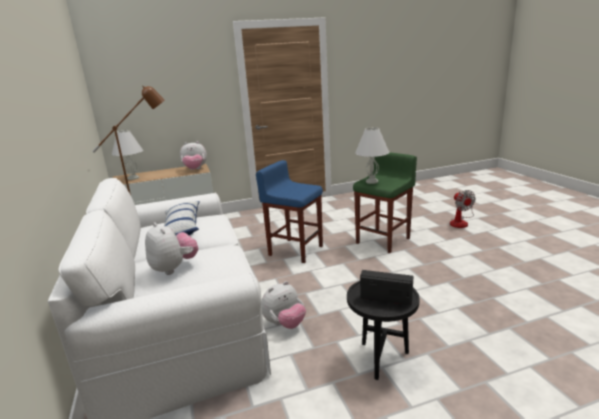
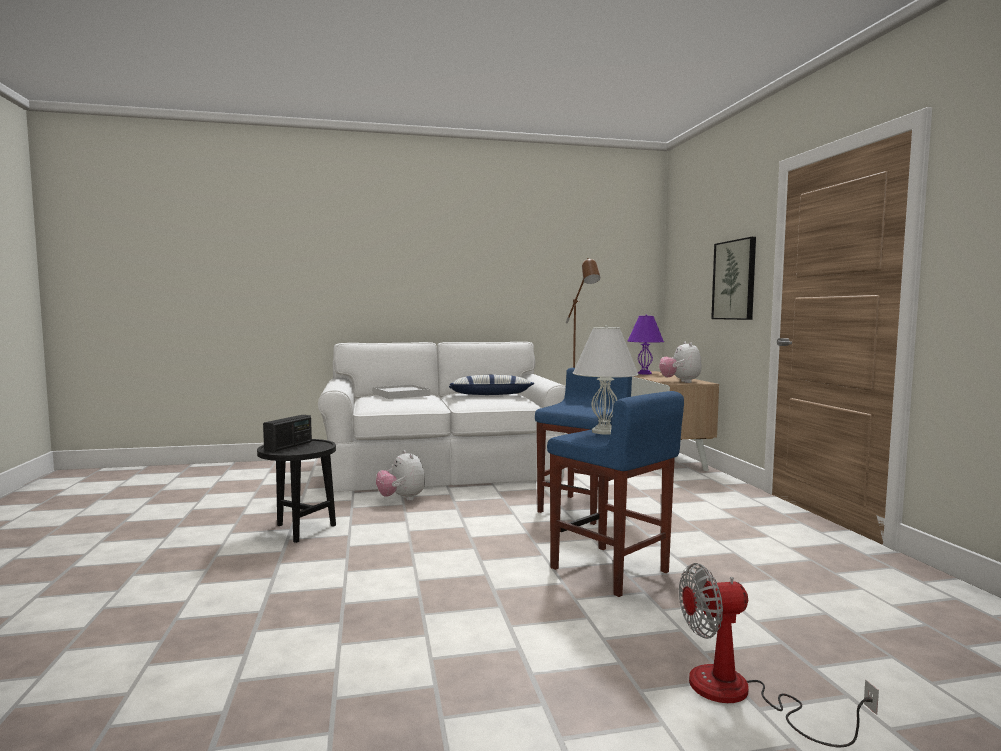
camera: 95 degrees right, 15 degrees down
(133, 178) = (644, 373): white table lamp -> purple table lamp
(174, 268) = (401, 394): plush toy -> white tray
(201, 95) = (734, 280): none -> picture
(383, 240) = (610, 570): green stool -> blue stool

